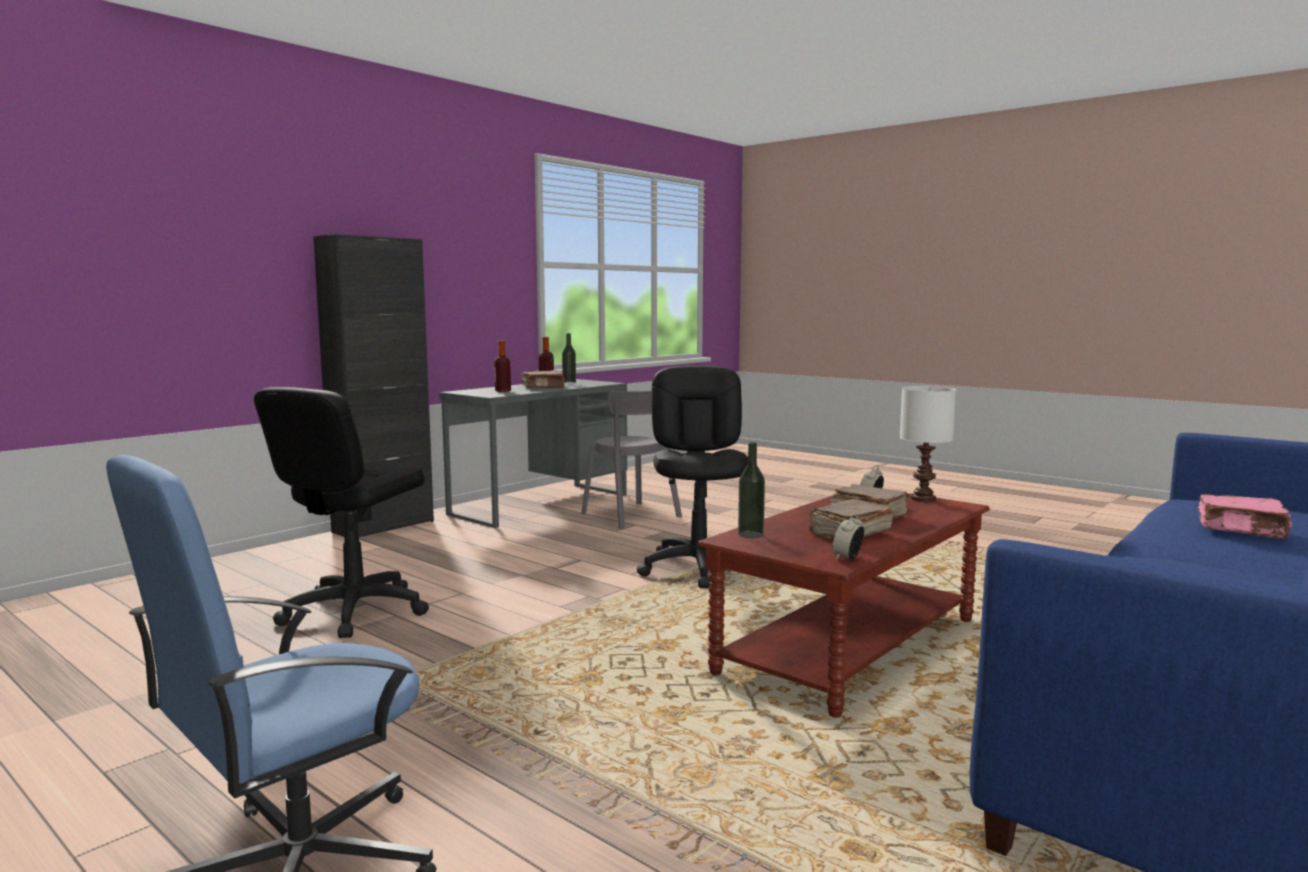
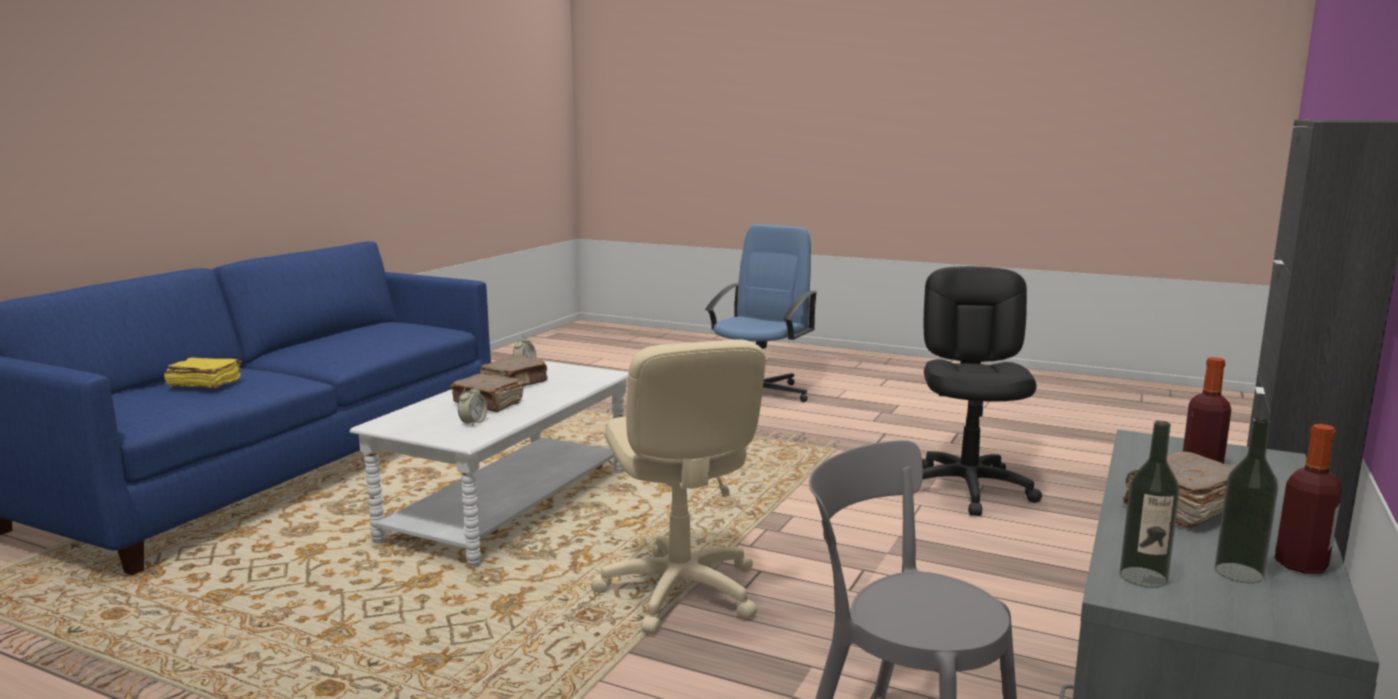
camera: 165 degrees right, 5 degrees up
(699, 568) = (679, 592): black office chair -> beige office chair
(750, 534) = (593, 378): bottle -> bottle (1143, 577)
(849, 646) = (510, 504): brown coffee table -> white coffee table
(923, 498) = (412, 430): white table lamp -> none
(1242, 530) = (204, 384): pink book -> yellow book

